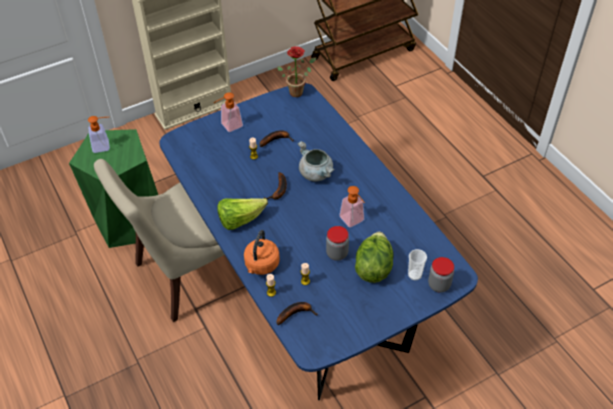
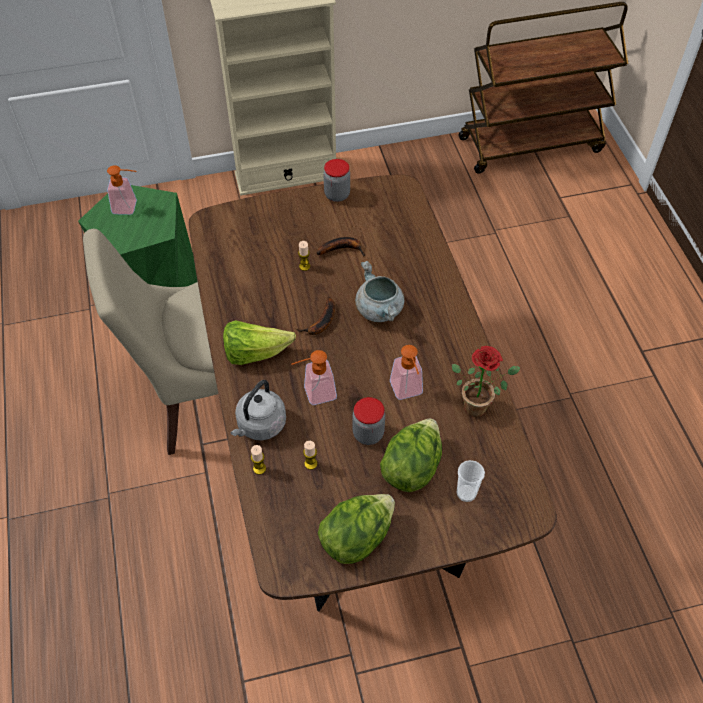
camera: 15 degrees right, 5 degrees up
(228, 126) = (286, 216): soap dispenser -> soap dispenser (314, 394)
(261, 265) = (260, 425): orange kettle -> grey kettle
(296, 313) = (282, 507): banana -> none
(298, 91) = (396, 185): potted plant -> potted plant (479, 405)
(306, 292) = (350, 457): blue dining table -> brown dining table
(353, 319) = (356, 538): none -> lettuce
(439, 285) = (496, 517): jar -> jar (337, 195)

